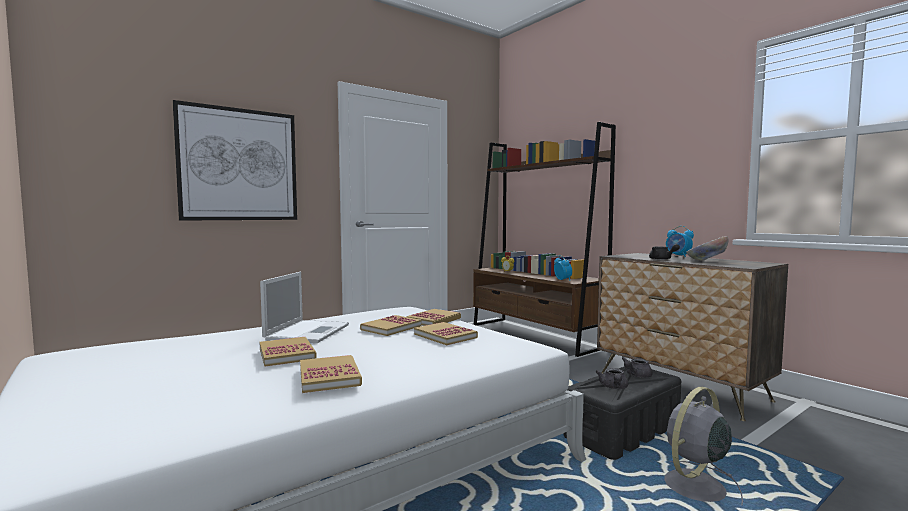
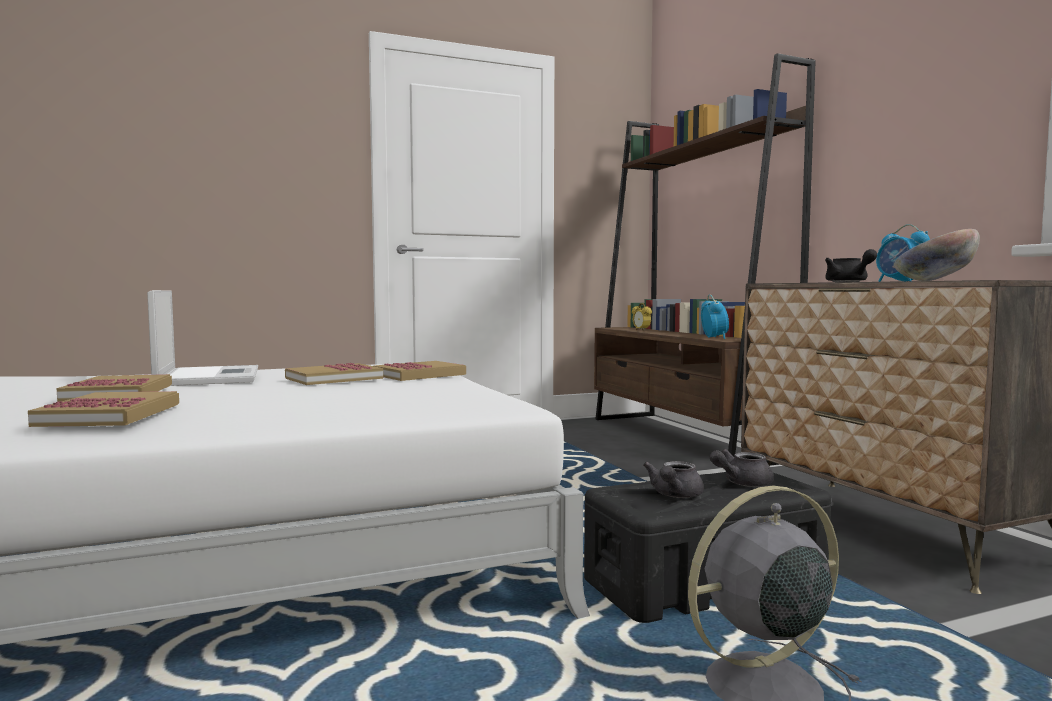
camera: 15 degrees right, 0 degrees up
(239, 165) = (216, 157): picture -> none
(308, 332) = (209, 377): laptop -> laptop turned 45 degrees counterclockwise
(445, 336) = (394, 389): book -> none

